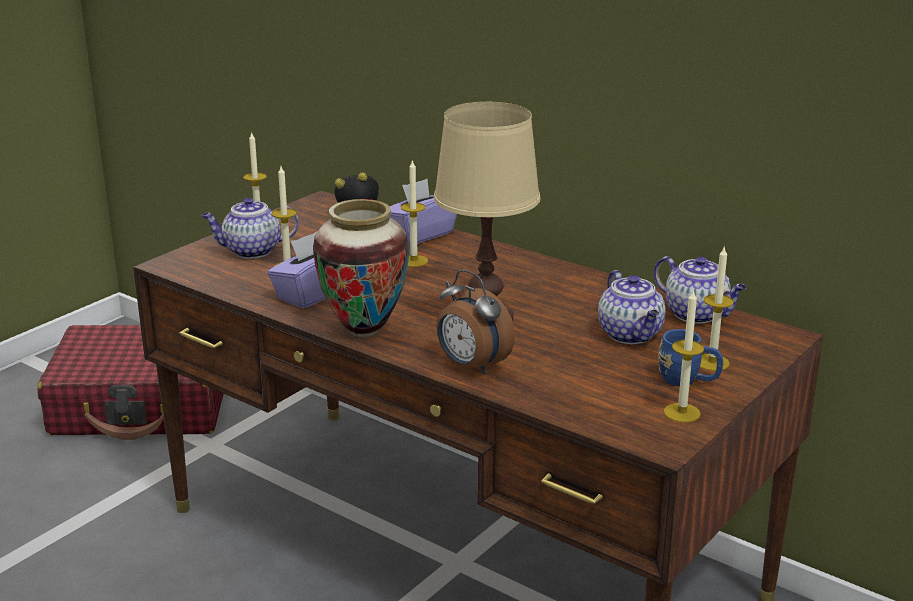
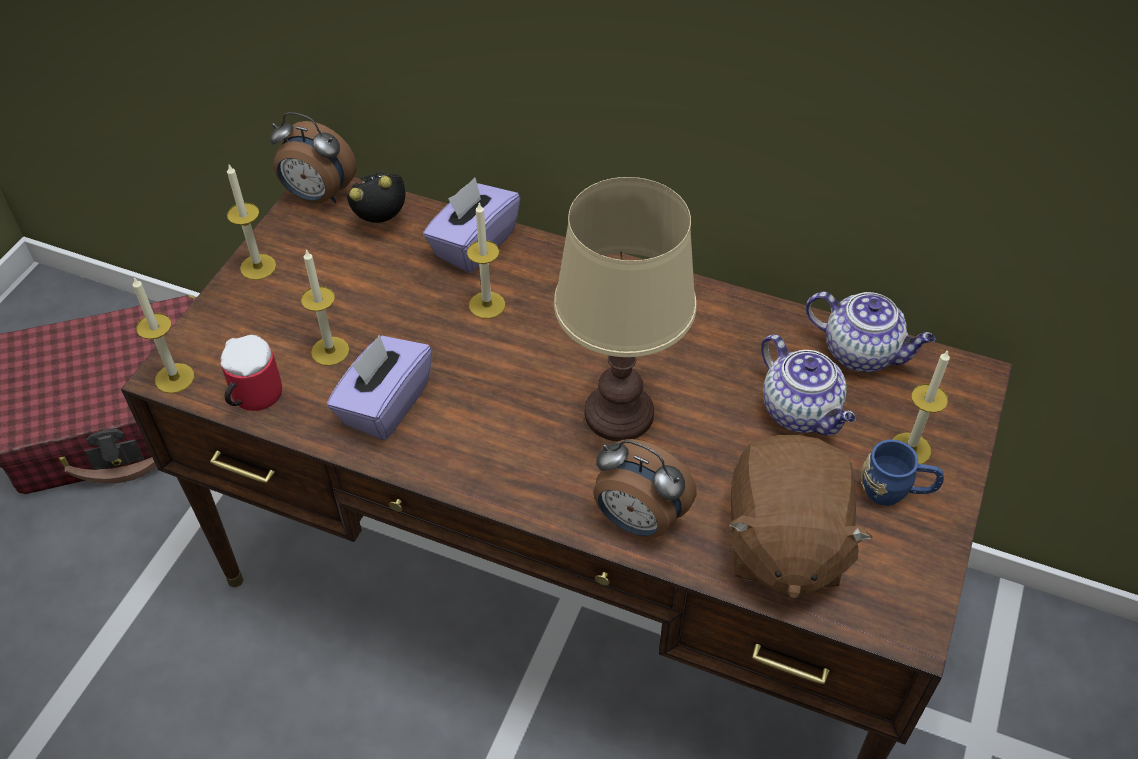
camera: 15 degrees left, 25 degrees up
(220, 280) = (251, 397): none -> mug
(251, 251) = (268, 323): teapot -> none
(319, 203) = (318, 196): none -> alarm clock
(364, 331) = (480, 473): vase -> none
(581, 391) = (783, 543): none -> brown plush toy
(682, 413) = (910, 559): candle -> candle (174, 378)

